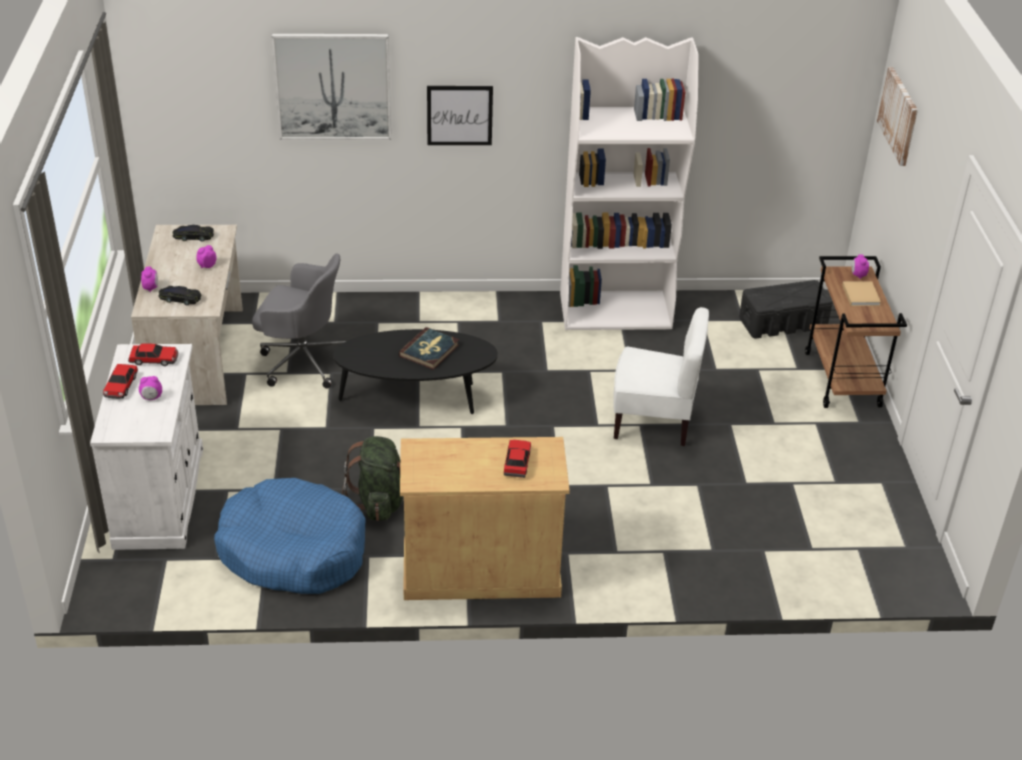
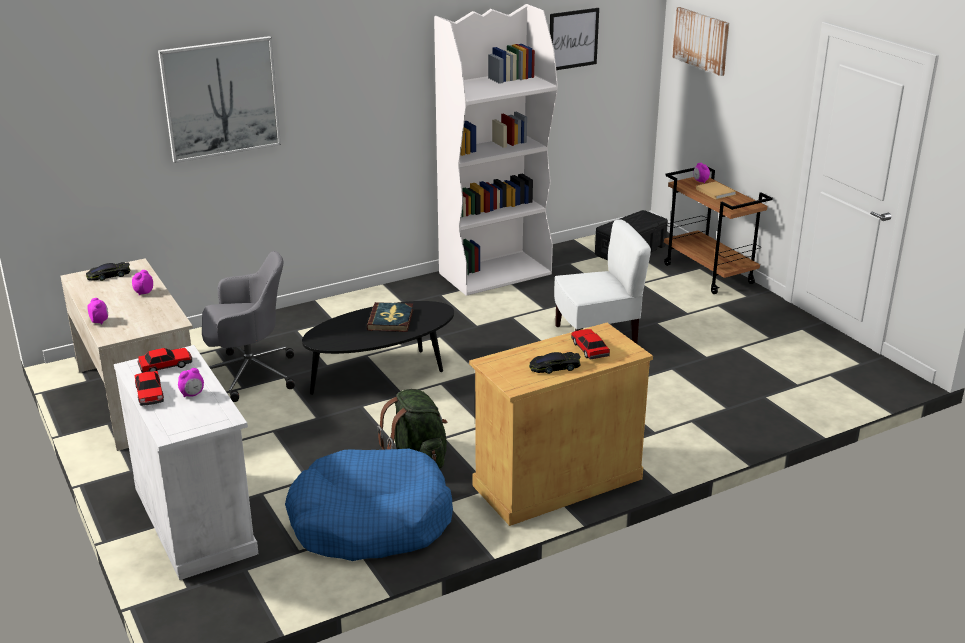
camera: 25 degrees left, 10 degrees down
(180, 298) = (138, 322): black toy car -> black toy car (554, 367)
(459, 115) = (339, 110): picture -> picture (573, 39)

